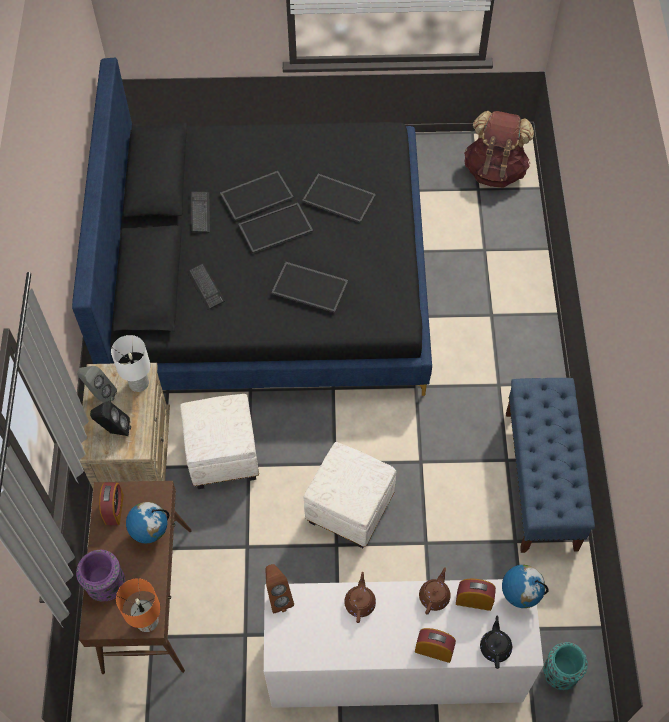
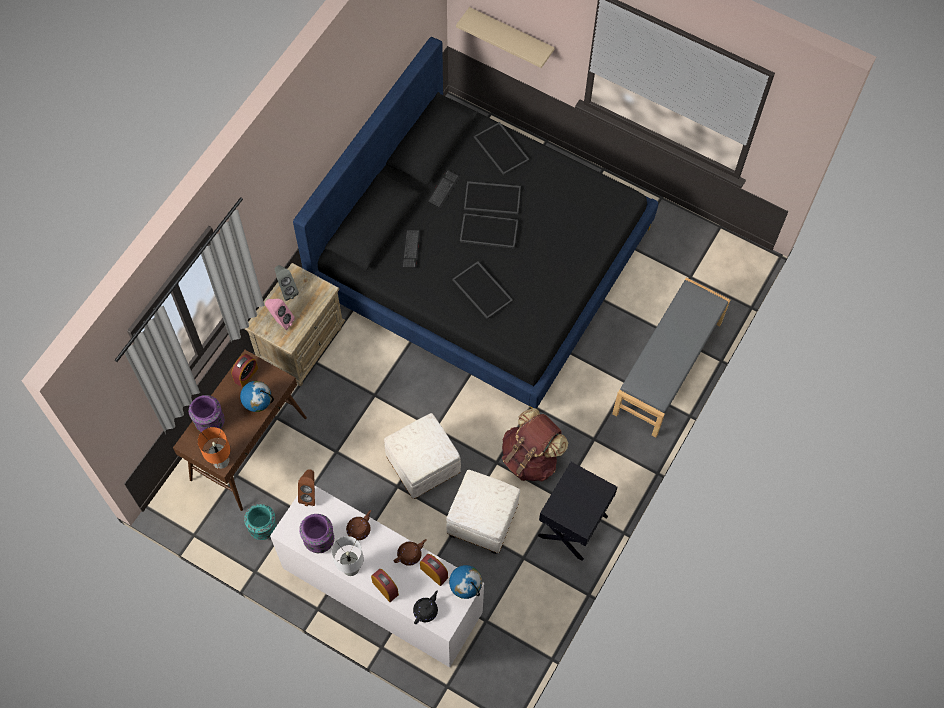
camera: 30 degrees right, 5 degrees up
(114, 431) = (280, 321): black speaker -> pink speaker
(138, 383) = (317, 295): white table lamp -> white table lamp (350, 567)
(185, 21) = (511, 36): none -> beige shelf
(222, 455) = (361, 377): white ottoman -> white ottoman (482, 520)
(323, 641) = (319, 540): none -> purple vase
(340, 198) = (552, 232): tray -> tray (502, 148)
(495, 170) = (715, 268): brown backpack -> brown backpack (530, 458)
(519, 281) = (668, 368): none -> grey bench
(541, 480) = (573, 526): blue bench -> black nightstand
(560, 673) = (489, 664): turquoise vase -> turquoise vase (264, 528)

